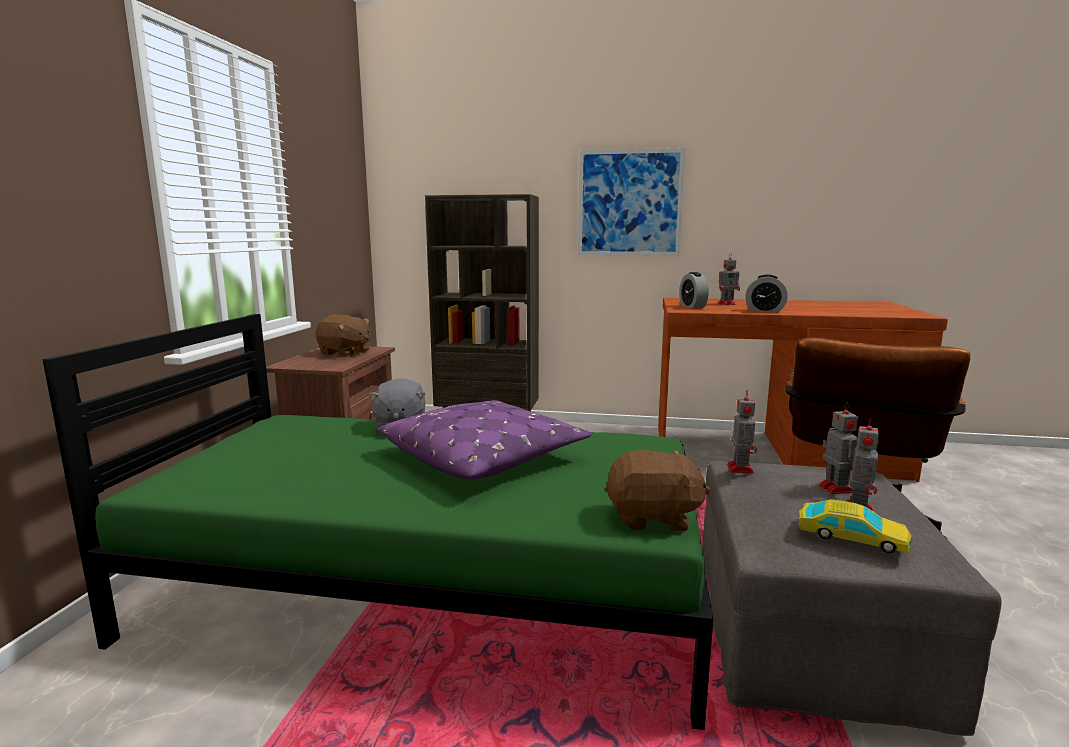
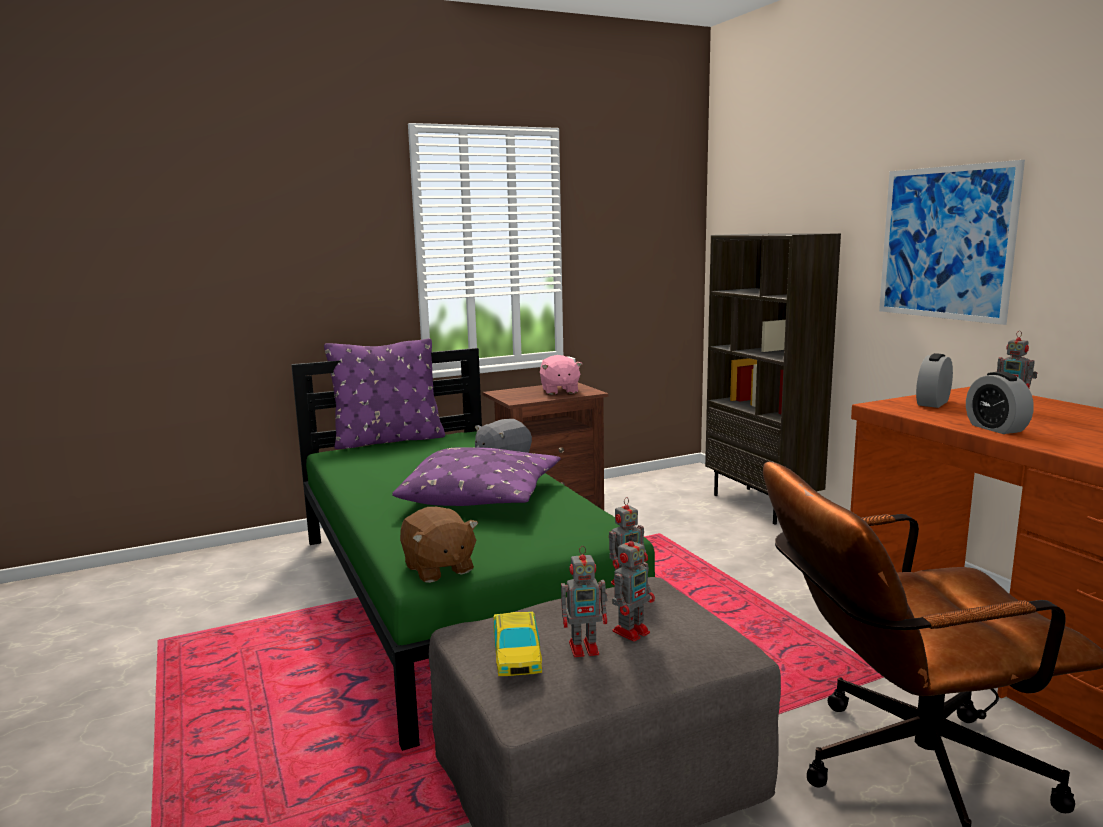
camera: 55 degrees right, 0 degrees up
(196, 450) = (388, 440): none -> purple pillow
(345, 353) = (559, 391): brown plush toy -> pink plush toy

